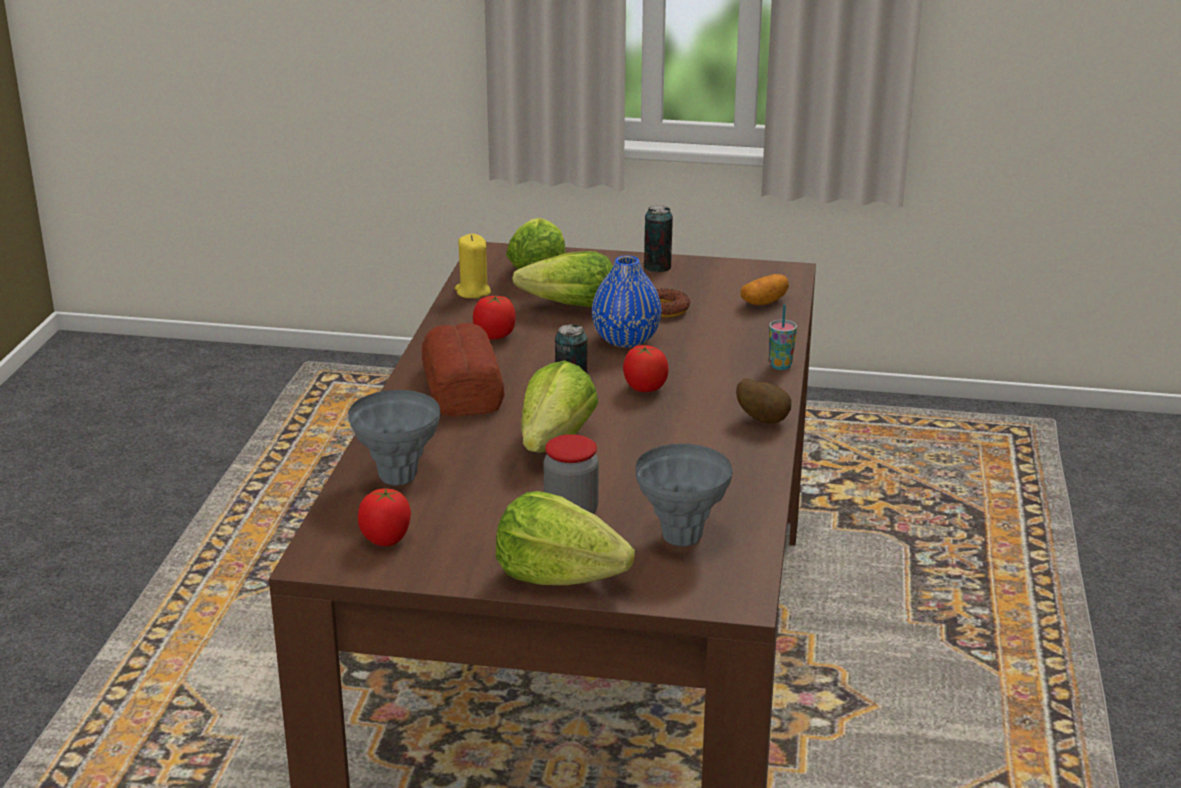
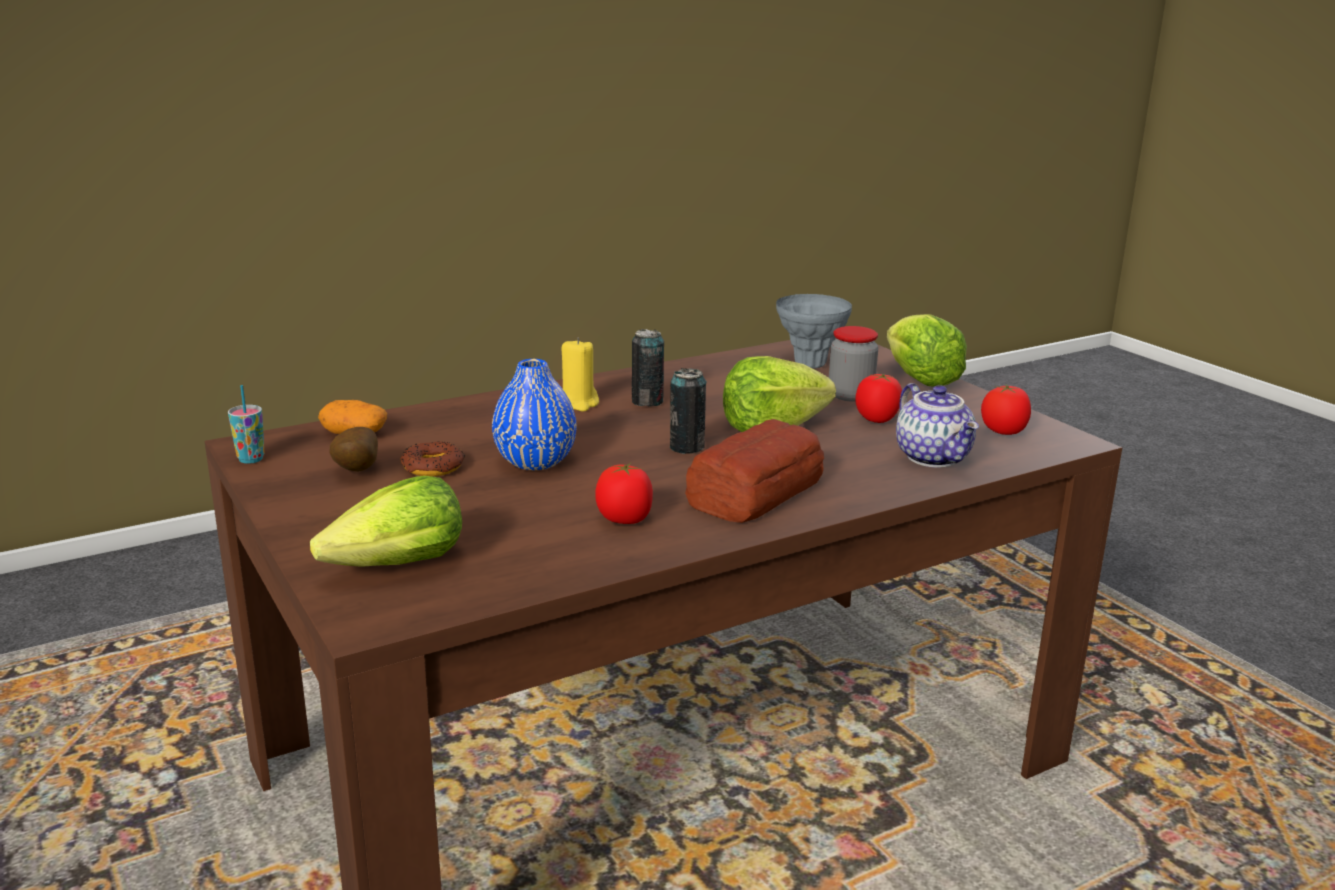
camera: 130 degrees left, 5 degrees down
(398, 478) = (935, 457): grey vase -> teapot
(473, 292) = (524, 577): yellow candle -> yellow candle (579, 404)
(569, 305) = (488, 511): lettuce -> none
(644, 388) = (624, 427): tomato -> tomato (877, 419)
(657, 267) = (307, 504): can -> can (647, 402)
(764, 420) = (607, 381): potato -> potato (355, 472)
(780, 366) = (498, 397): cup -> cup (251, 459)

